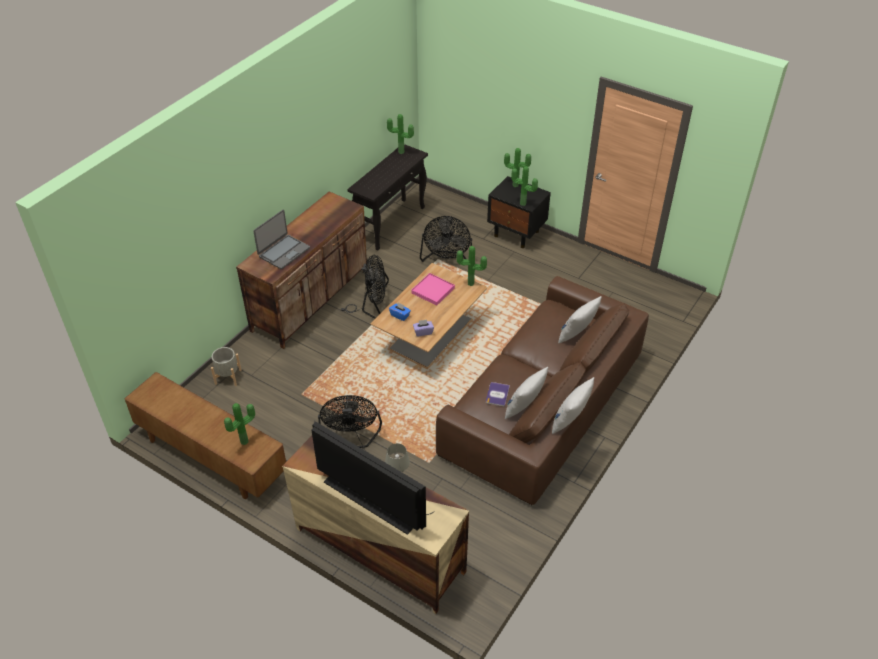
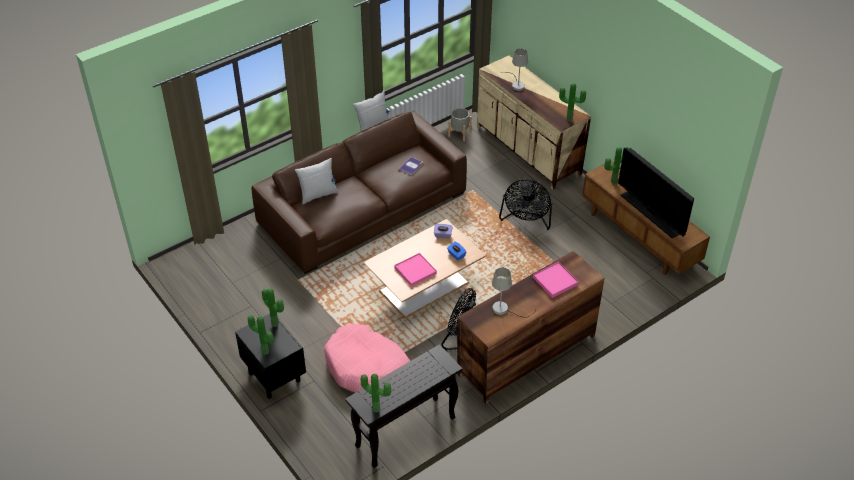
camera: 160 degrees left, 0 degrees up
(228, 377) = (620, 296): grey planter -> grey planter (459, 133)
(283, 252) = (555, 281): laptop -> pink tray
(323, 219) = (505, 310): none -> grey table lamp
(369, 502) = (539, 85): television -> television (651, 214)
(445, 257) = (367, 368): black fan -> pink dog bed
(470, 284) = (377, 268): potted plant -> potted plant (569, 118)
(524, 408) = (396, 156): grey pillow -> none

